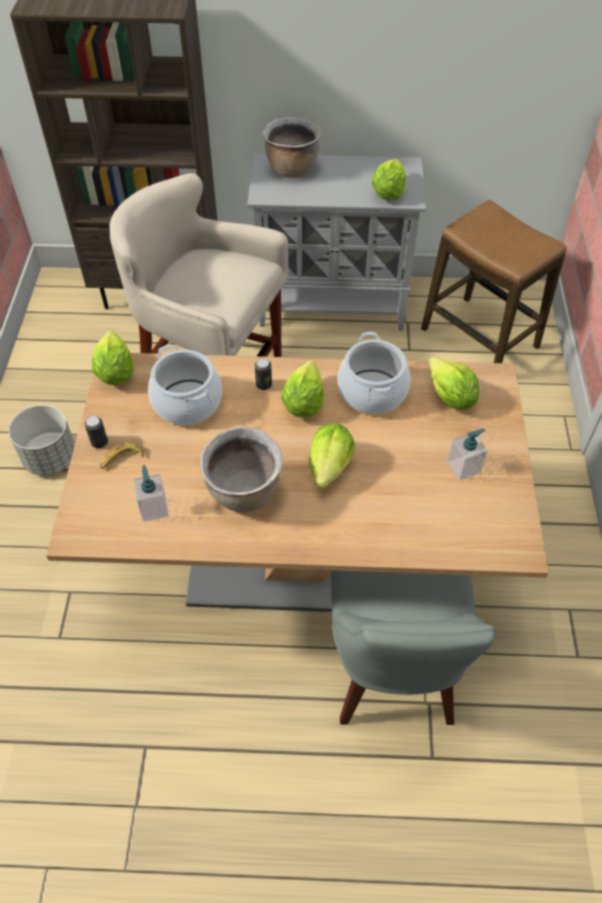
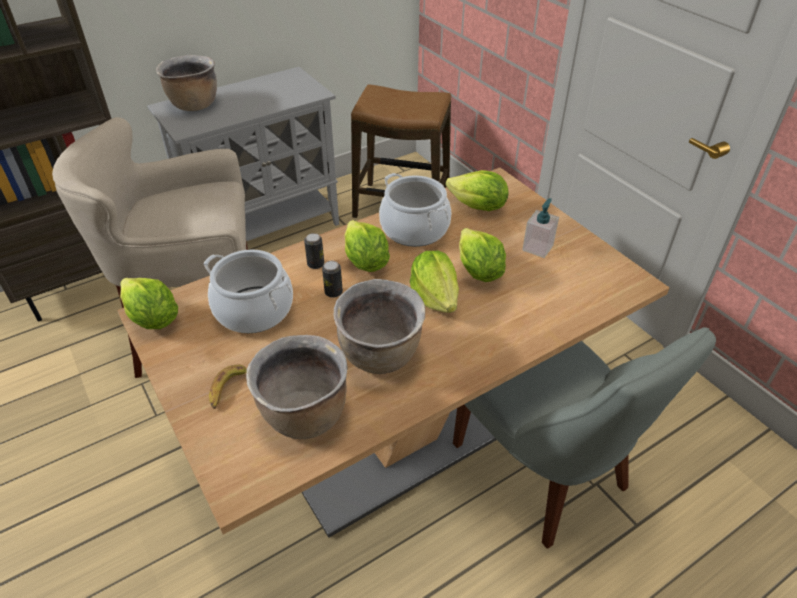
camera: 35 degrees left, 10 degrees down
(51, 458) = (73, 483): grey planter -> none
(99, 442) = (189, 387): can -> can (333, 292)
(154, 508) = (304, 415): soap dispenser -> brown cooking pot
(388, 193) = (295, 95): lettuce -> lettuce (478, 271)

